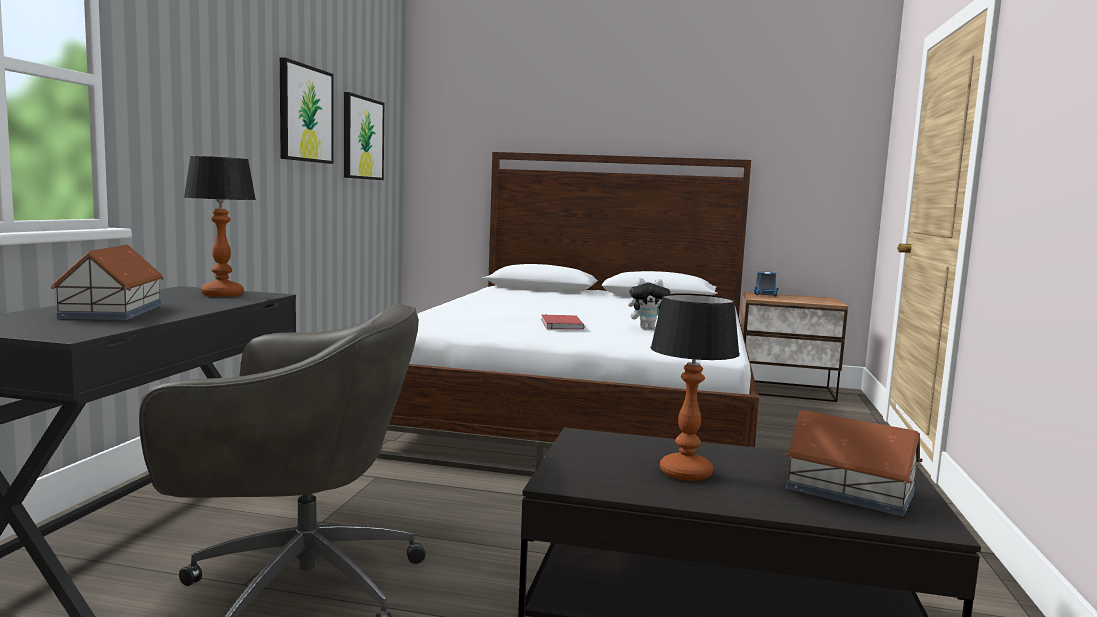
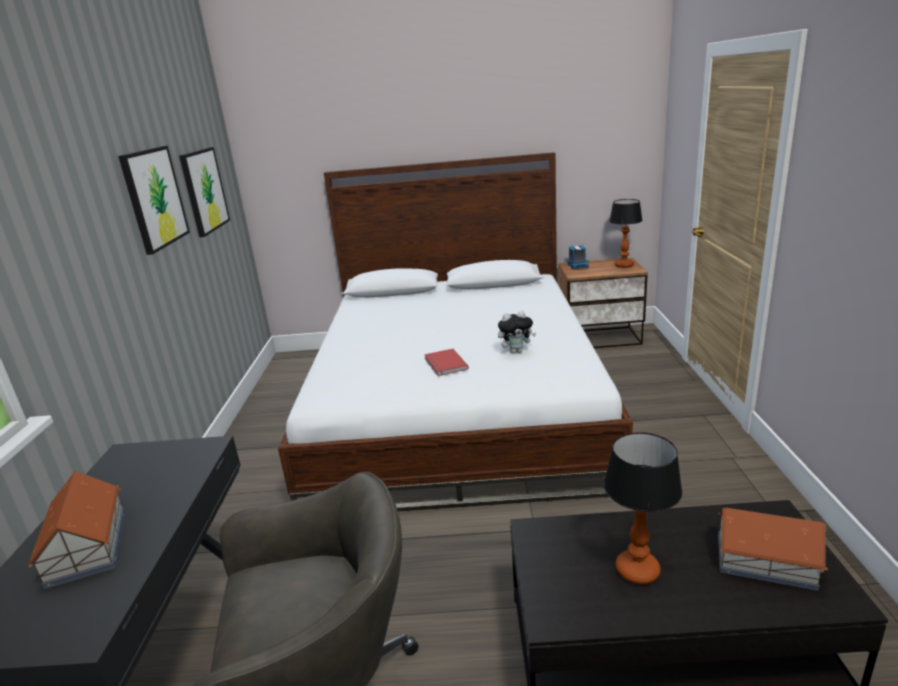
camera: 10 degrees left, 15 degrees up
(223, 294) = (167, 459): table lamp -> table lamp (624, 265)

